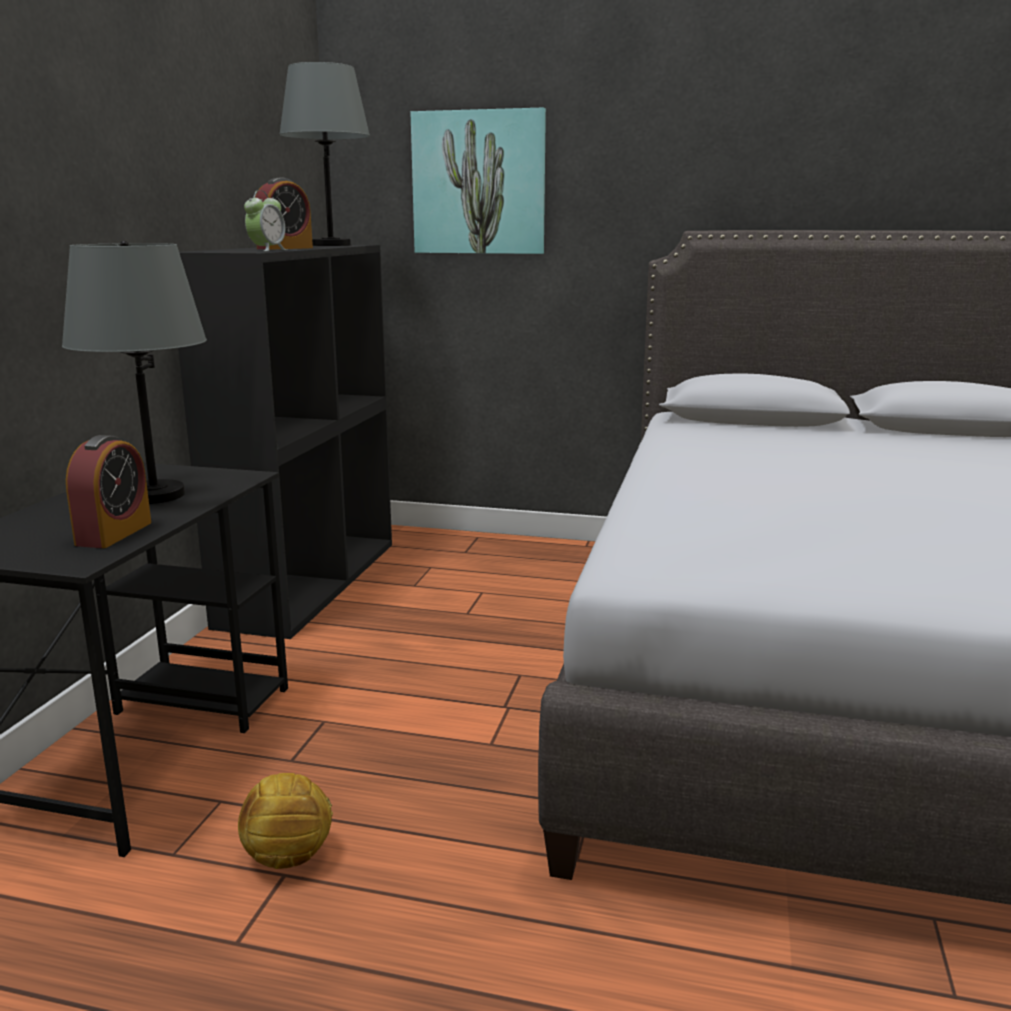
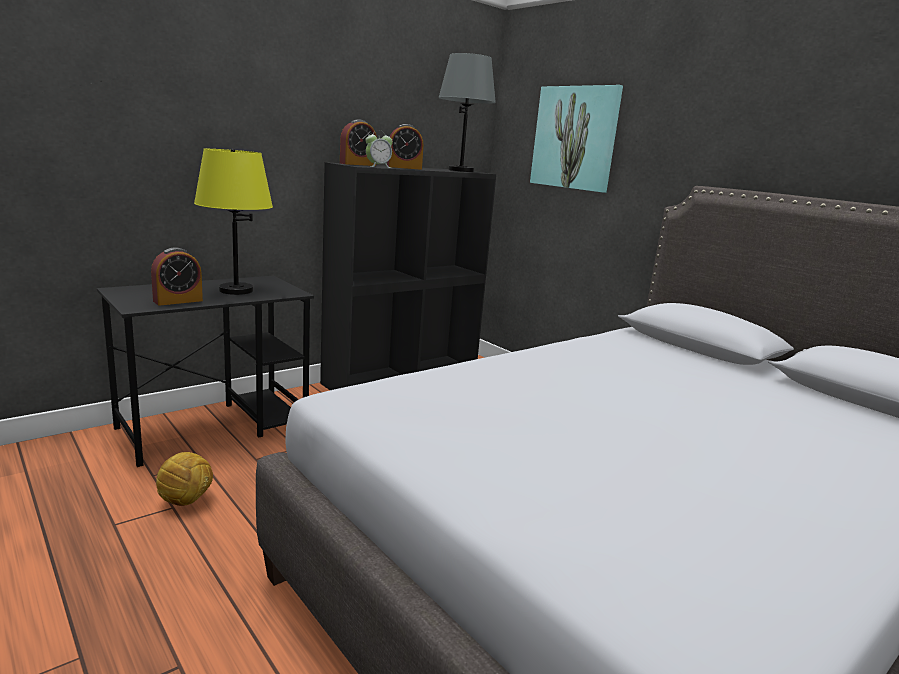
camera: 35 degrees right, 0 degrees up
(155, 496) = (236, 290): grey table lamp -> yellow table lamp
(223, 250) = (358, 164): none -> alarm clock

